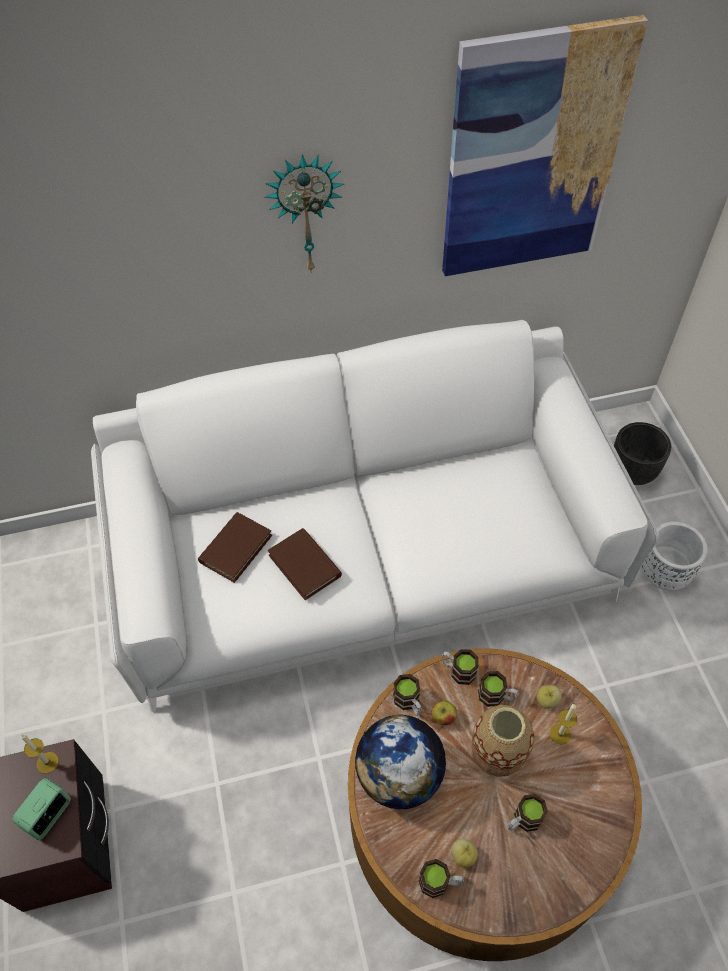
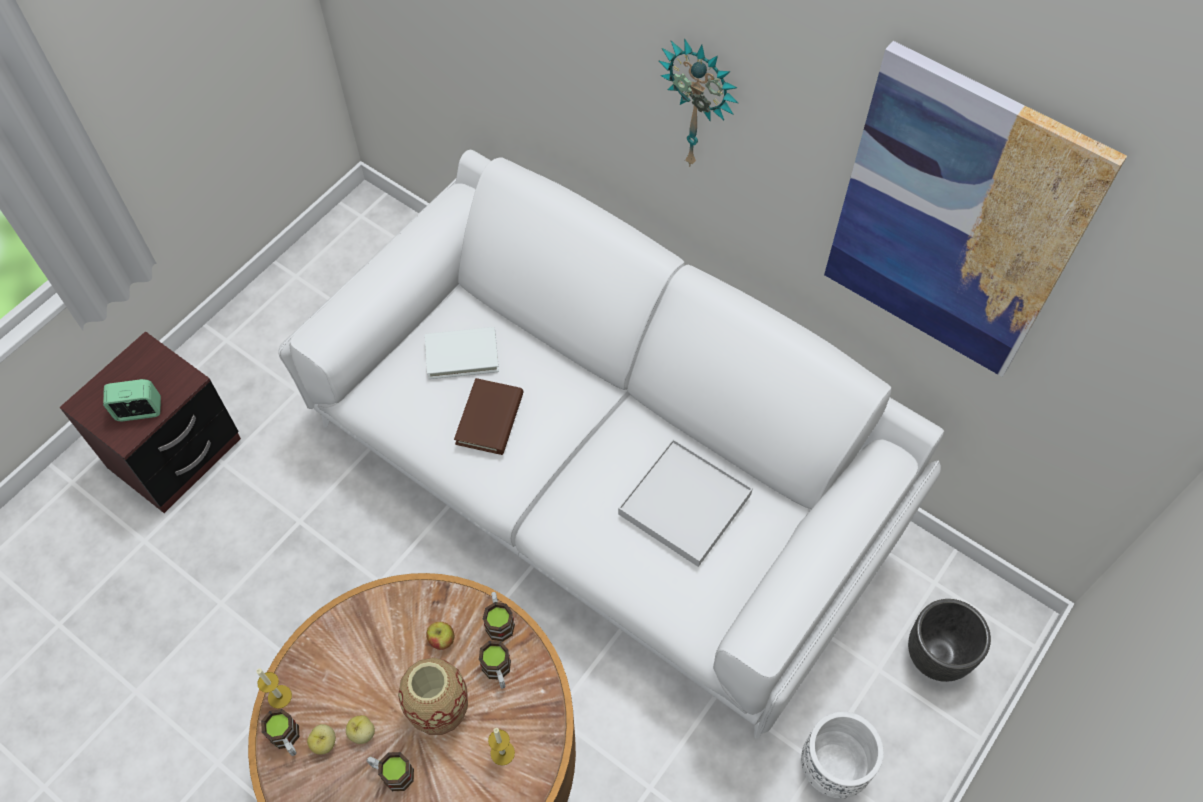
camera: 50 degrees right, 5 degrees up
(47, 762) = (178, 376): candle -> candle (279, 696)
(235, 549) = (462, 355): brown book -> white book
(399, 775) = (359, 640): globe -> none
(409, 702) = (434, 601): mug -> none
(472, 498) = (684, 504): none -> white tray
(547, 701) = (528, 719): apple -> apple (362, 733)

